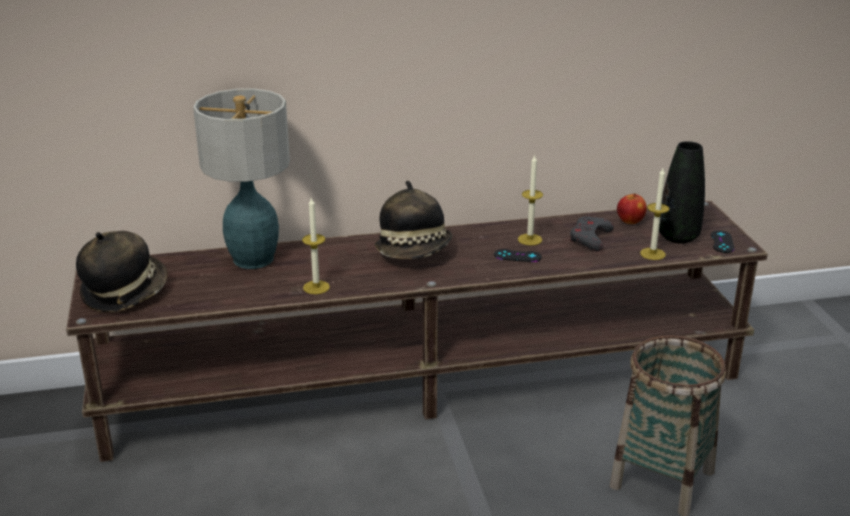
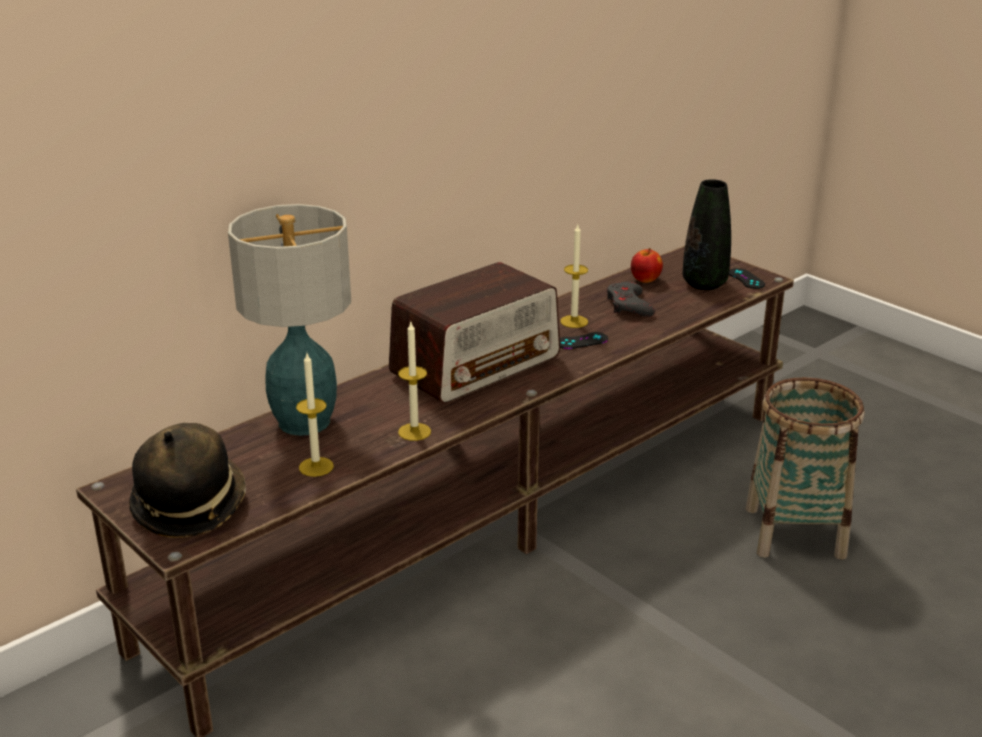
camera: 30 degrees left, 0 degrees up
(414, 252) = (476, 364): hat -> radio
(652, 254) = (701, 306): candle -> candle (316, 467)

